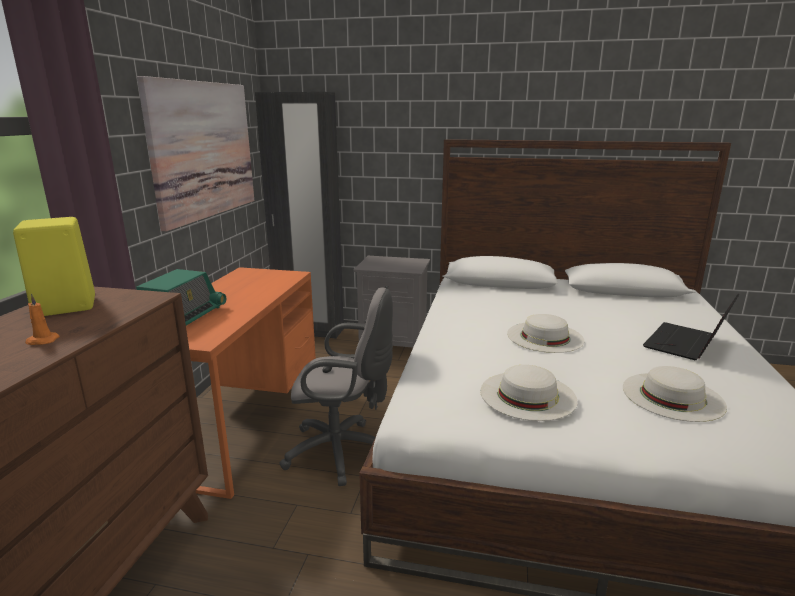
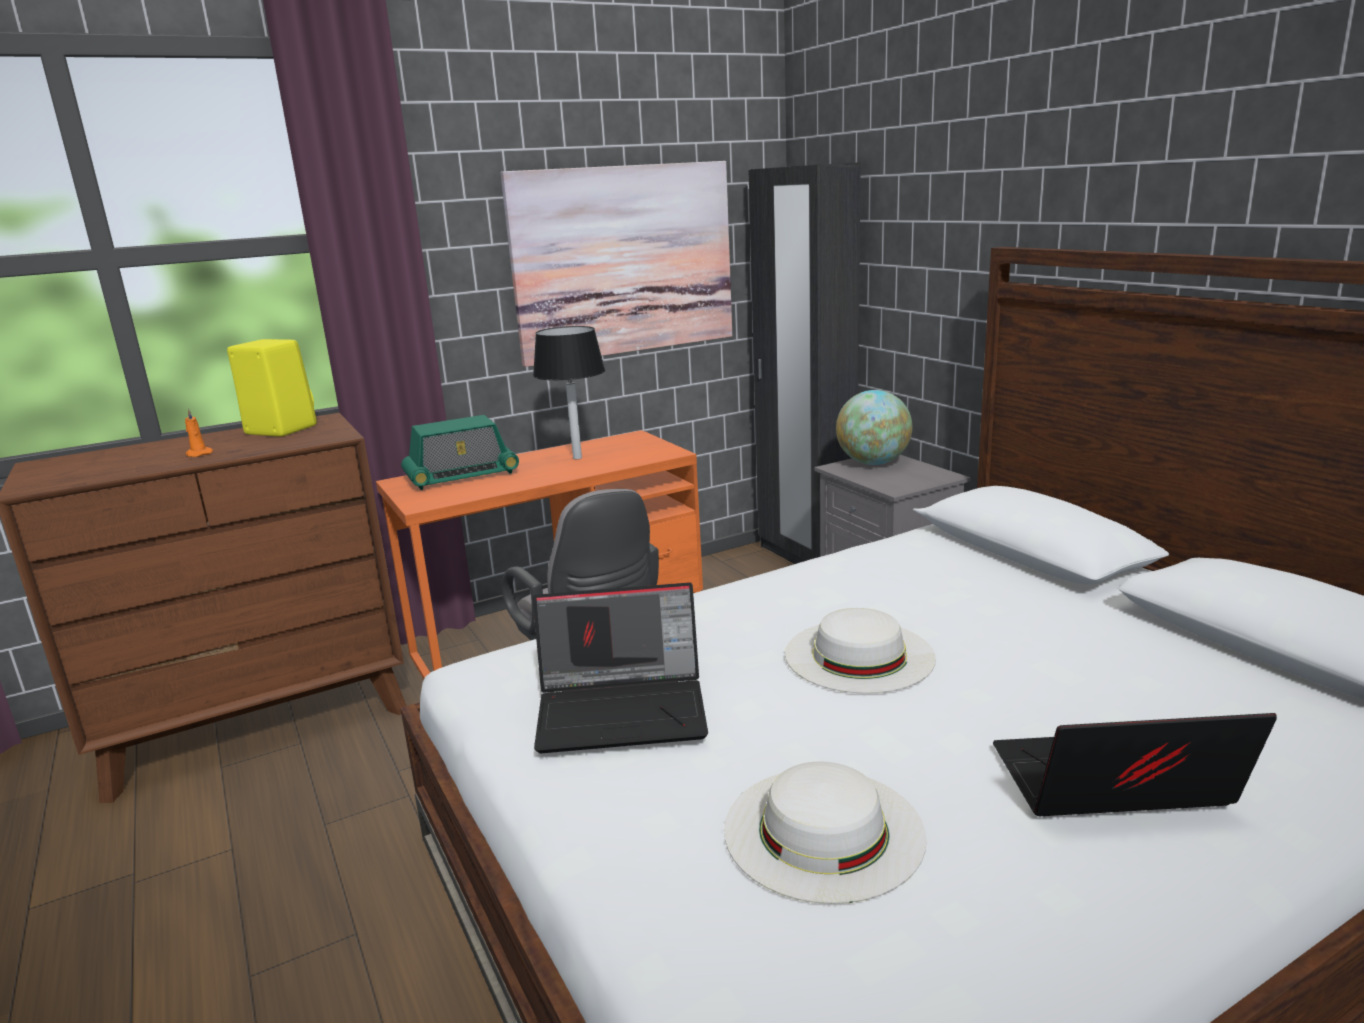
camera: 50 degrees right, 0 degrees up
(241, 289) = (577, 458): none -> black table lamp
(376, 262) = (873, 463): none -> globe
(528, 395) = (624, 709): white hat -> laptop

